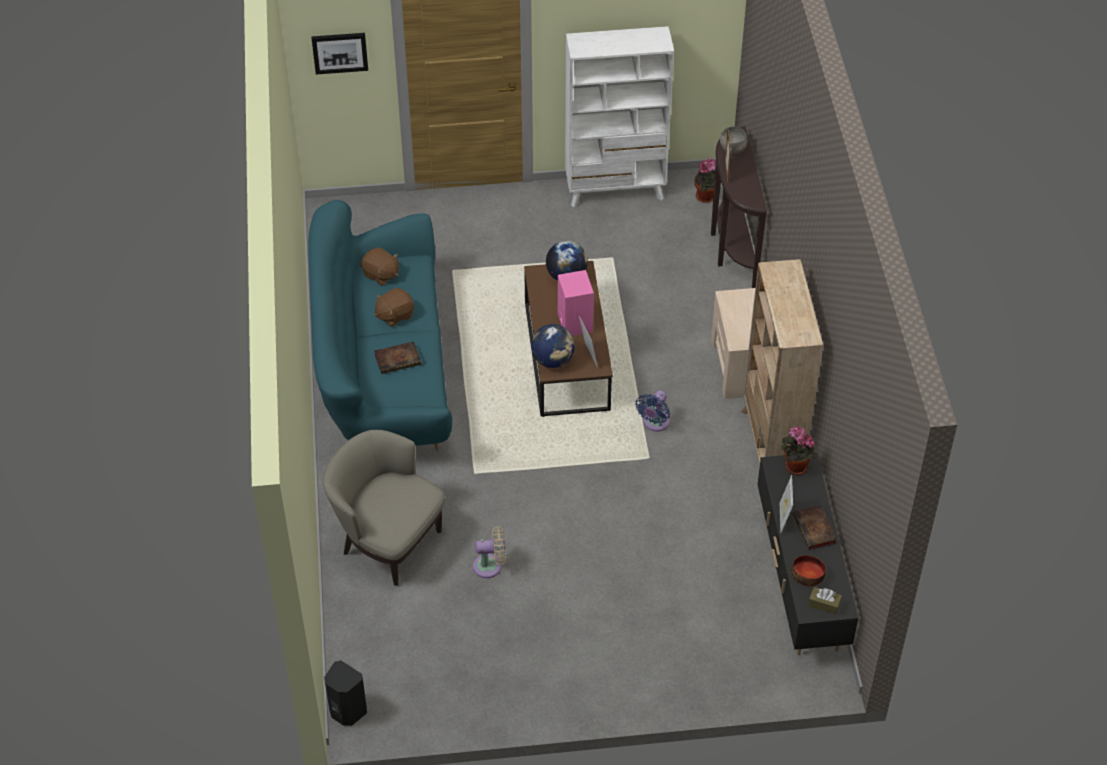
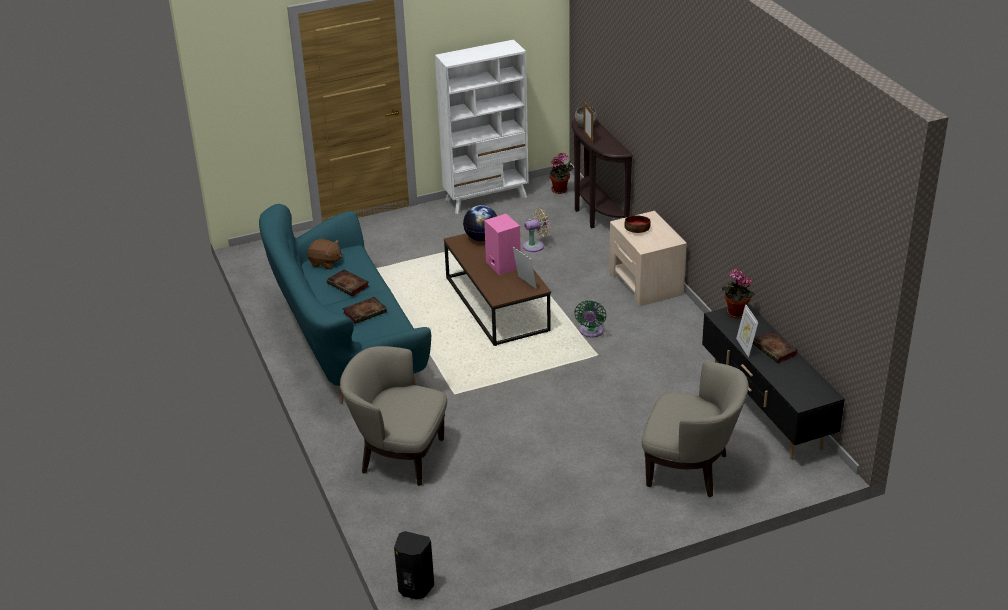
camera: 15 degrees left, 15 degrees down
(340, 52) = (252, 94): picture -> none
(394, 315) = (349, 285): brown plush toy -> book
(490, 566) = (498, 454): beige fan -> beige fan (535, 245)
(553, 360) = (496, 291): globe -> none
(654, 423) = (591, 332): blue fan -> green fan
(683, 640) = (691, 470): none -> beige armchair
(770, 448) = (693, 329): beige bookcase -> none
(808, 575) = (787, 379): bowl -> bowl (637, 229)
(824, 604) = (811, 395): brown tissue box -> none

